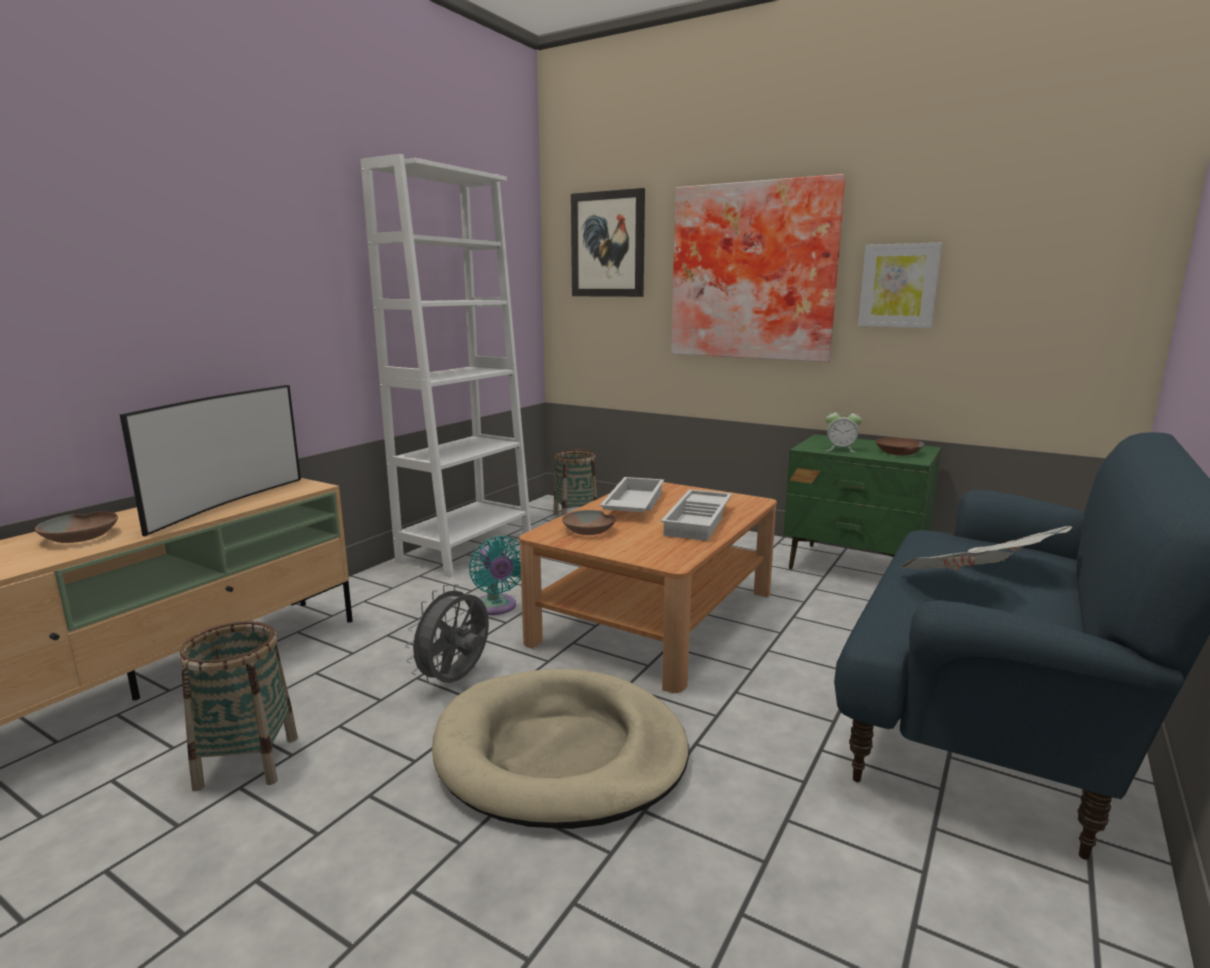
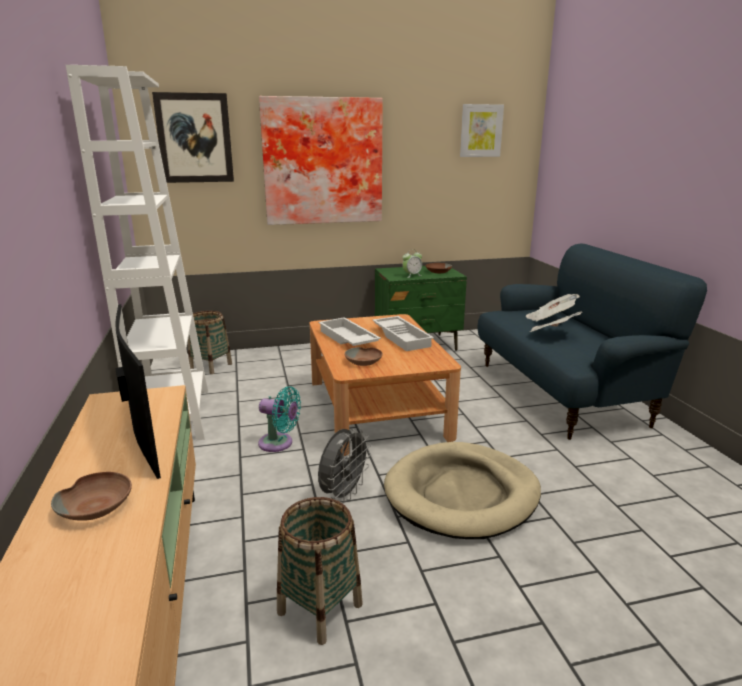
camera: 45 degrees left, 5 degrees up
(455, 680) = (343, 494): grey fan -> grey fan turned 135 degrees counterclockwise
(898, 286) = (415, 170): picture -> picture (481, 131)

